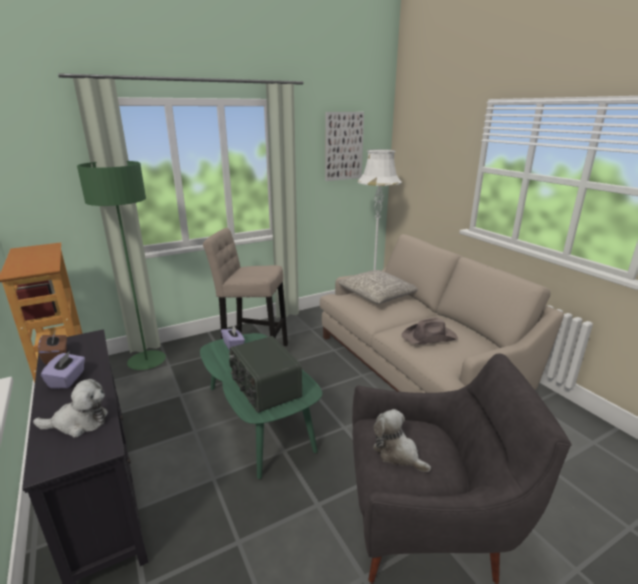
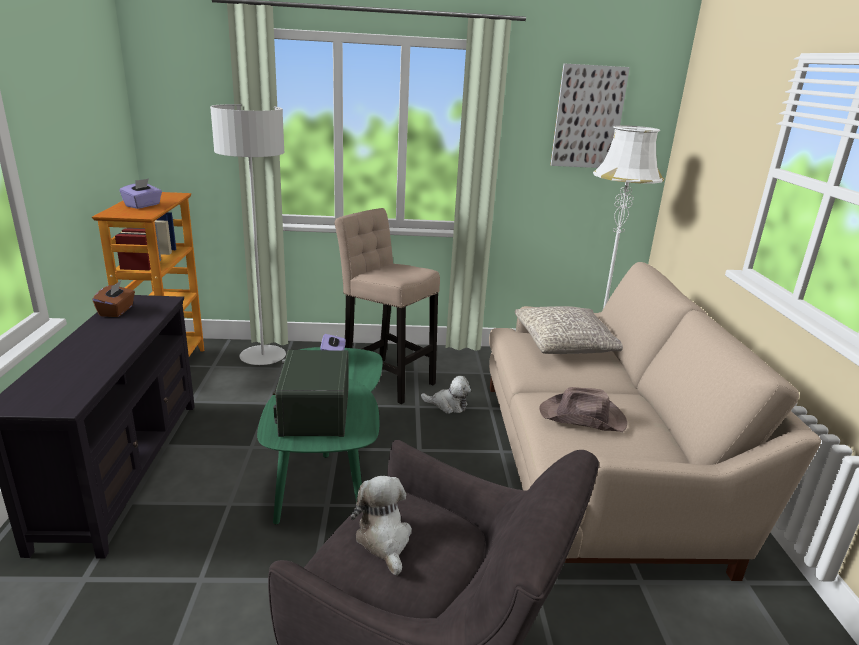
camera: 25 degrees right, 0 degrees up
(68, 379) = (103, 335): purple tissue box -> purple tissue box (143, 205)
(79, 423) = (70, 376): plush toy -> plush toy (448, 405)
(147, 361) = (263, 357): green floor lamp -> grey floor lamp

